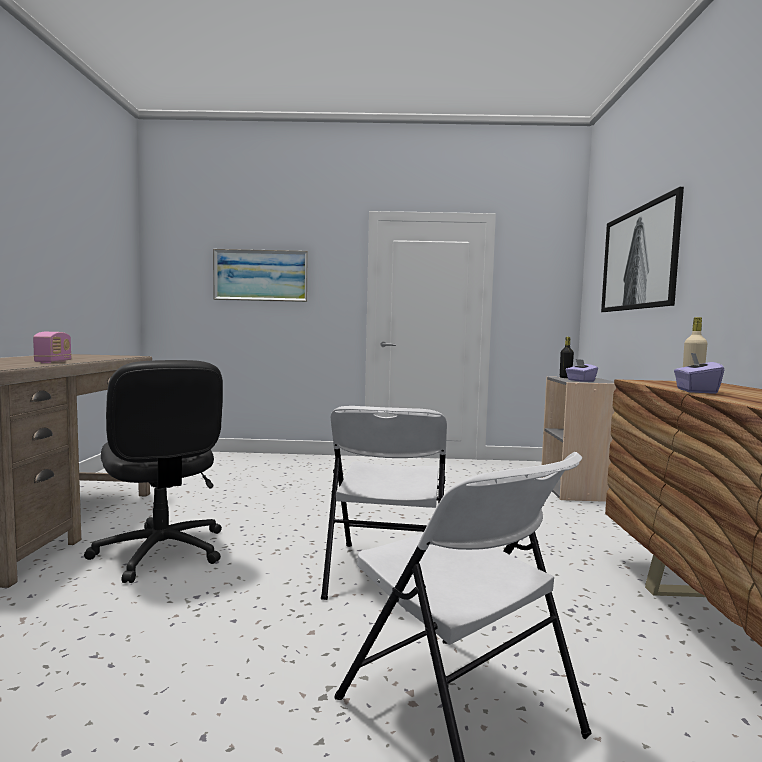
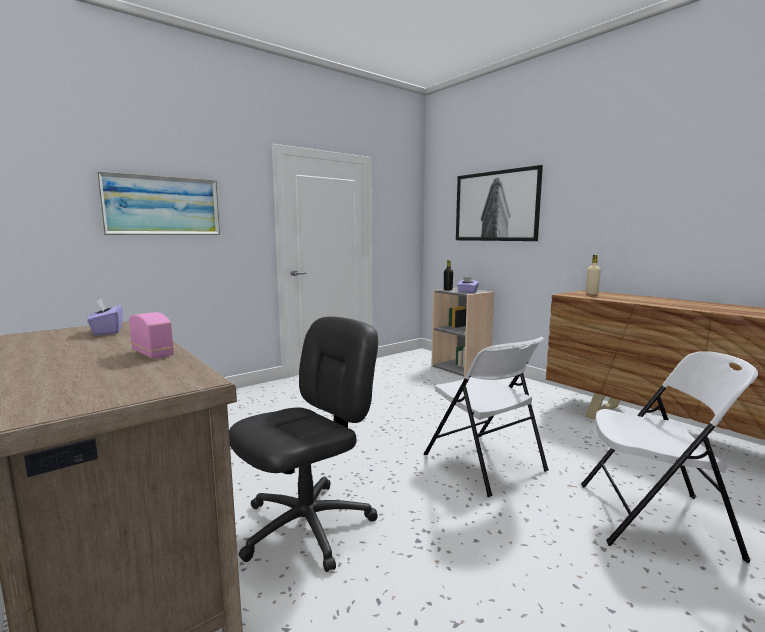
camera: 40 degrees left, 5 degrees up
(161, 551) = (307, 525): black office chair -> black office chair turned 60 degrees counterclockwise
(695, 391) = (627, 301): purple tissue box -> purple tissue box (107, 331)

